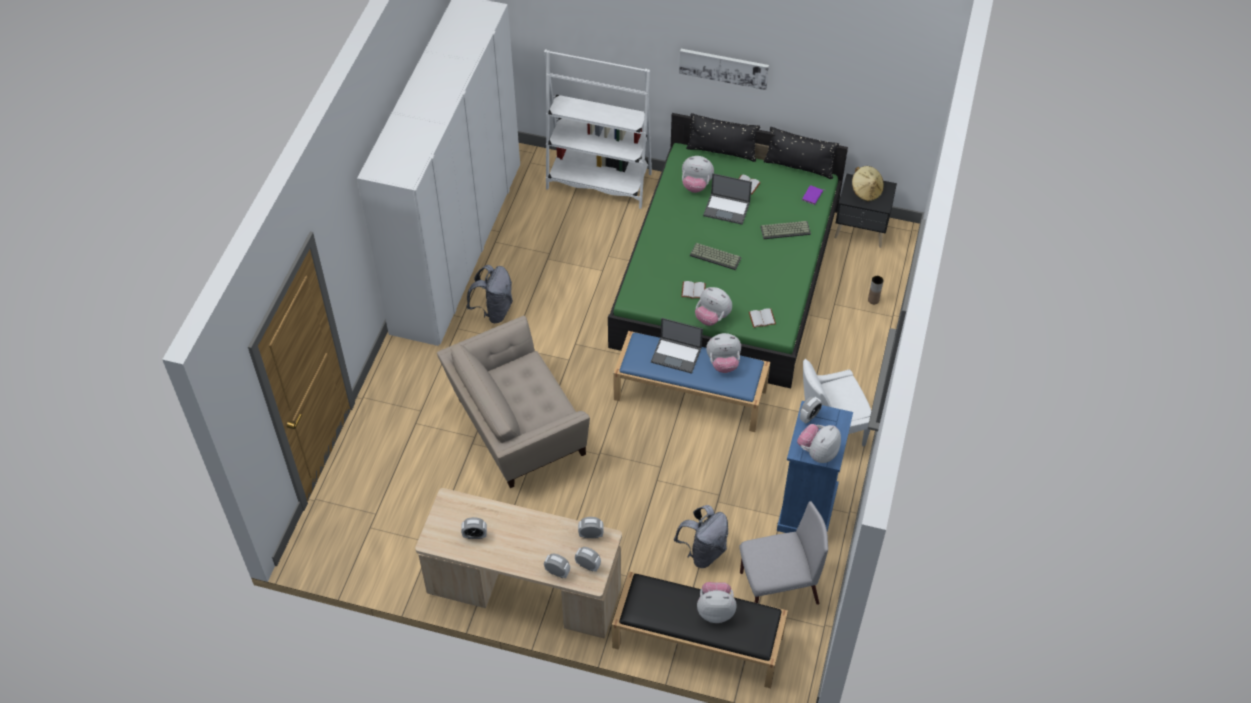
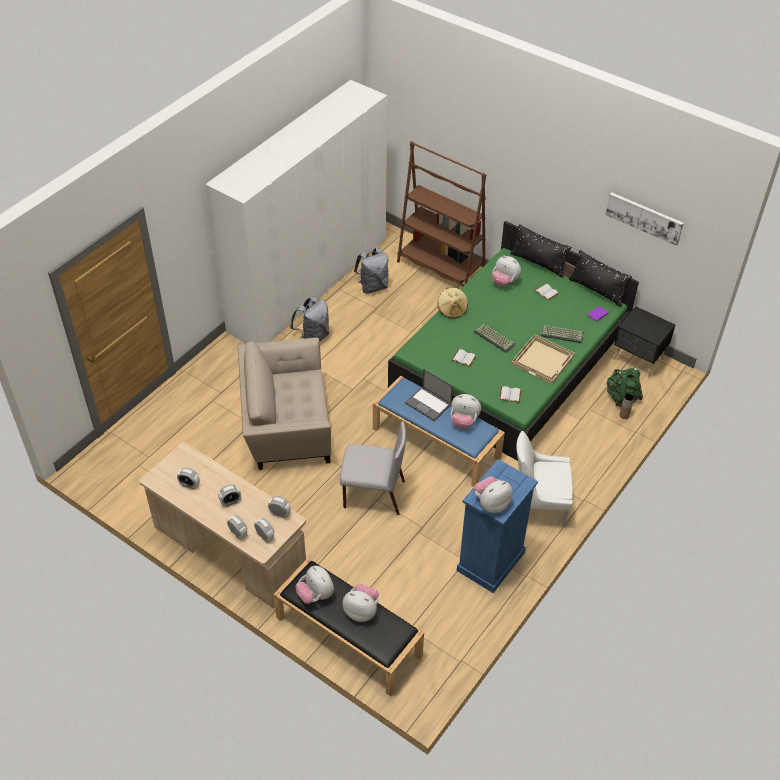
camera: 20 degrees right, 5 degrees down
(599, 181) = (441, 267): white bookcase -> brown bookcase
(703, 551) = (387, 567): grey backpack -> grey backpack (373, 286)
(712, 317) = (469, 382): plush toy -> plush toy (316, 595)
(724, 67) = (549, 188): picture -> picture (644, 217)
(727, 209) = (521, 305): laptop -> none
(777, 588) = (435, 617): grey chair -> grey chair (373, 494)
(778, 266) = (543, 360): none -> beige tray
(809, 416) = (498, 473): alarm clock -> alarm clock (230, 502)
(862, 280) = (621, 397): none -> green backpack
(866, 191) = (646, 323): beige hat -> beige hat (452, 310)

